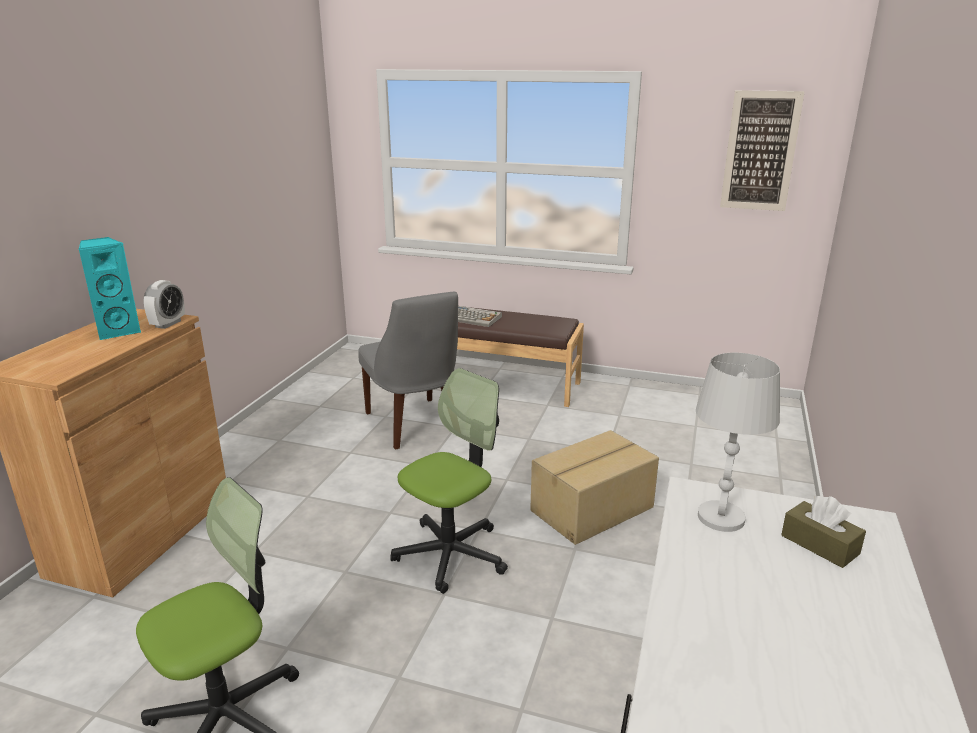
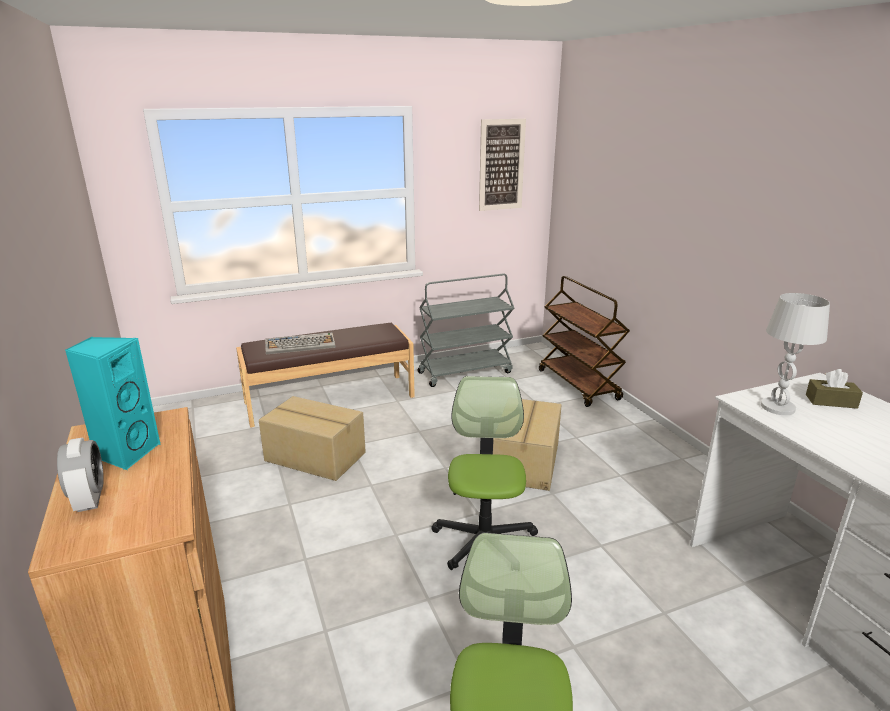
camera: 40 degrees left, 0 degrees up
(168, 324) = (172, 425): alarm clock -> alarm clock (89, 500)
(414, 425) = (315, 457): grey chair -> cardboard box
(655, 401) = (465, 372): none -> grey cart
(776, 460) = (579, 385): none -> brown cart

